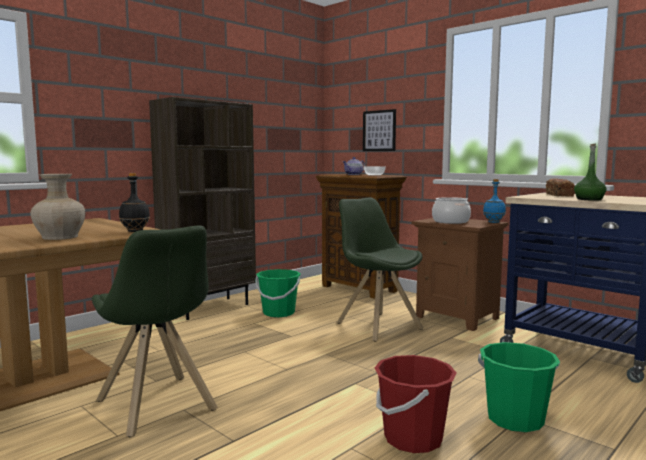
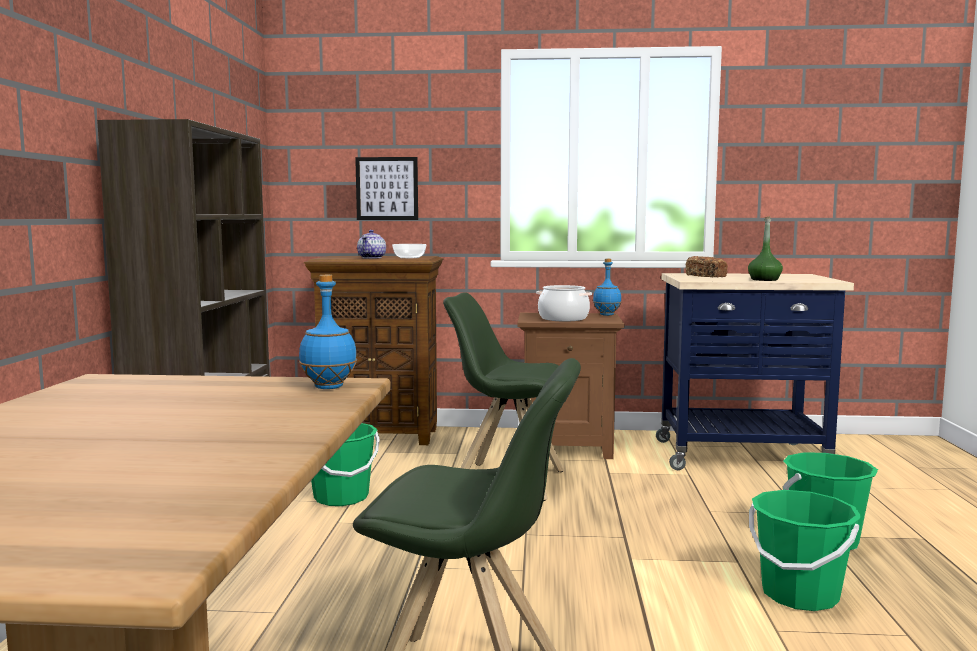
camera: 40 degrees left, 0 degrees up
(60, 237) = (258, 420): beige vase -> none
(135, 231) = (329, 387): black bottle -> blue bottle
(413, 439) = (799, 595): red bucket -> green bucket

